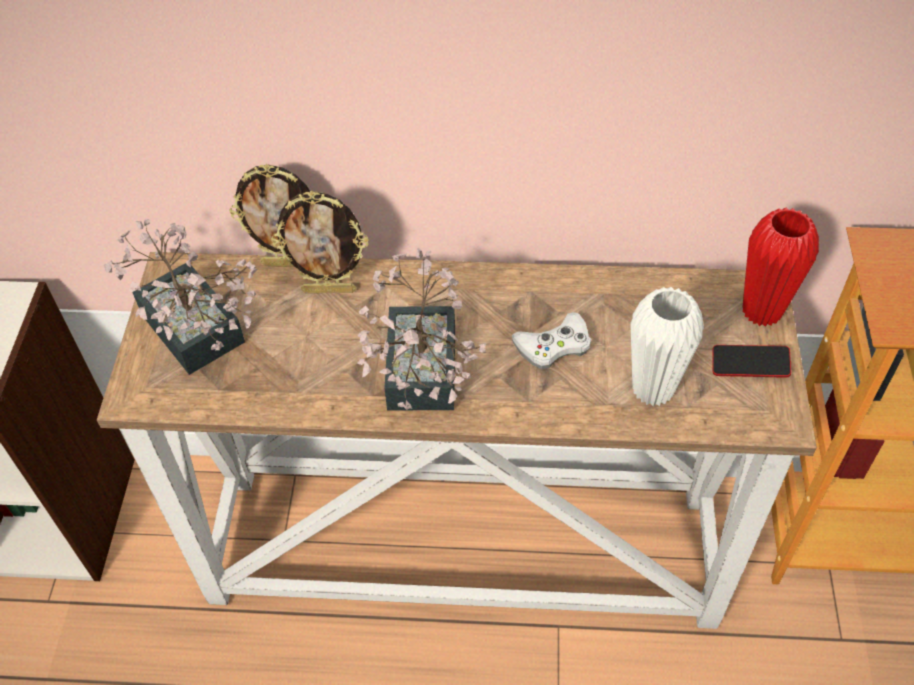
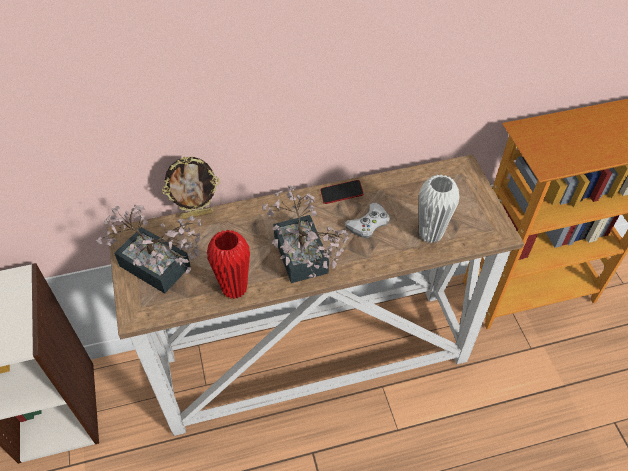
camera: 20 degrees left, 0 degrees up
(329, 290) = (228, 223): picture frame -> none
(749, 364) = (474, 208): phone -> phone (341, 194)
(761, 311) = (469, 178): red vase -> red vase (234, 289)

